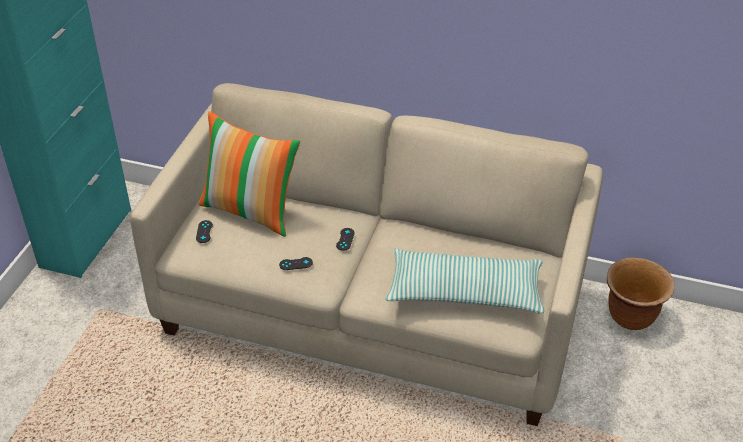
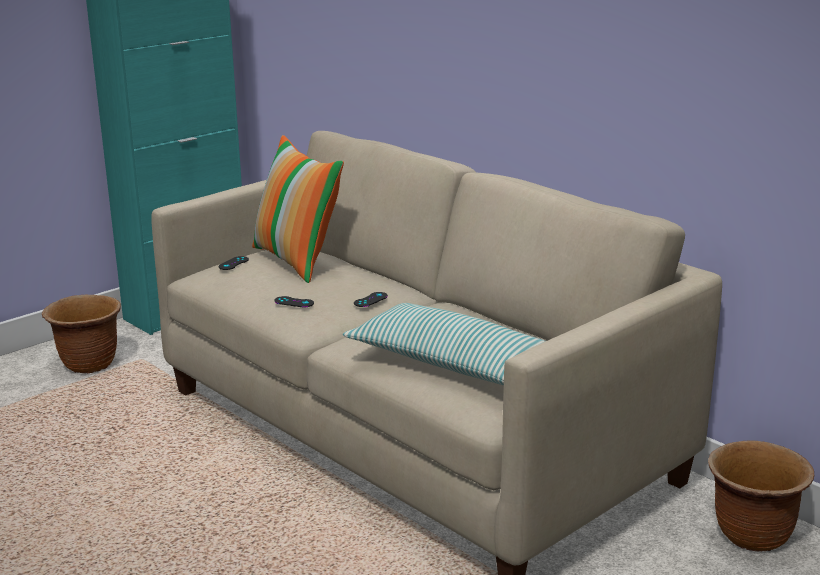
camera: 30 degrees right, 20 degrees down
(58, 330) = (88, 364): none -> brown planter

